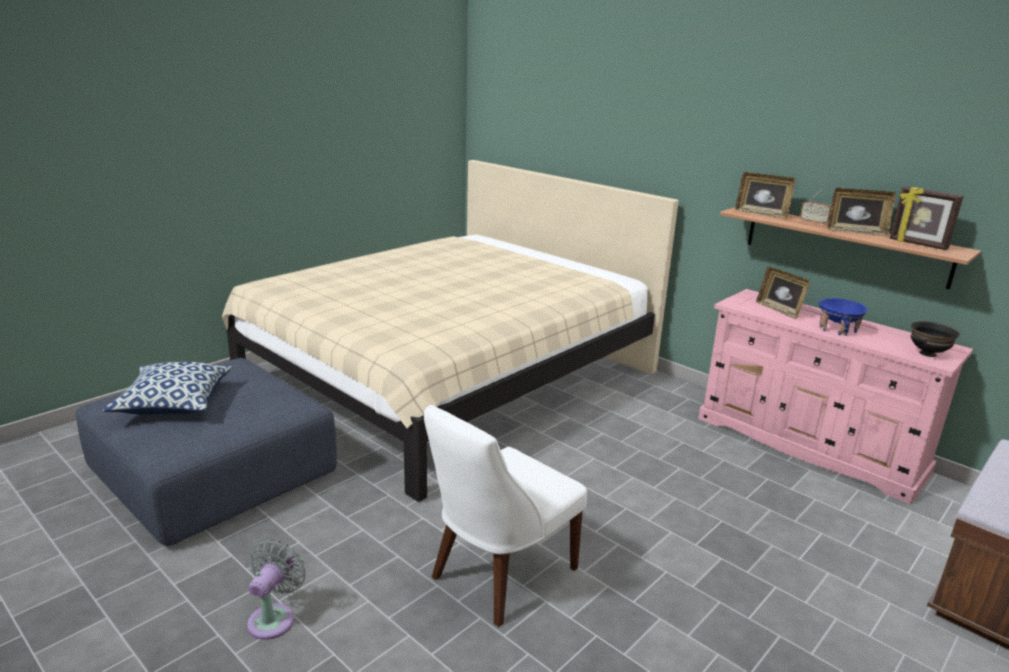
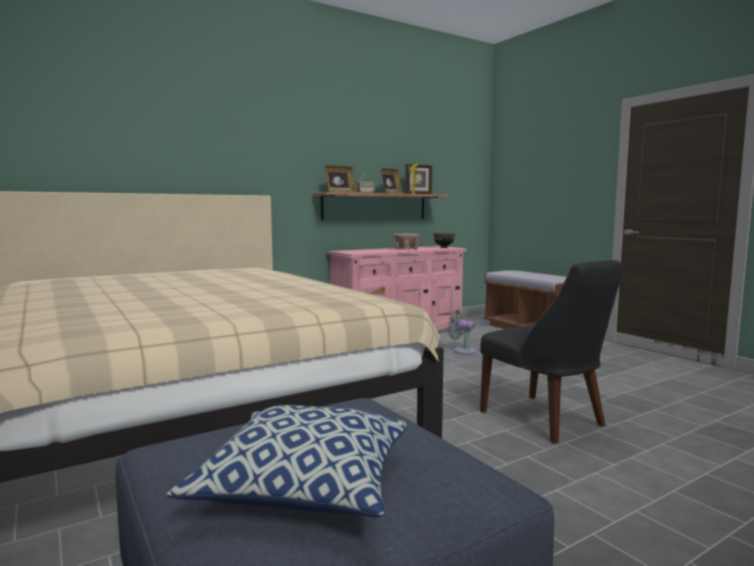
camera: 75 degrees left, 15 degrees down
(274, 618) = (643, 523): grey fan -> grey fan (462, 351)
(499, 575) = (545, 420): white chair -> black chair
(779, 310) = (371, 251): picture frame -> none
(837, 329) = (406, 249): blue bowl -> beige bowl

